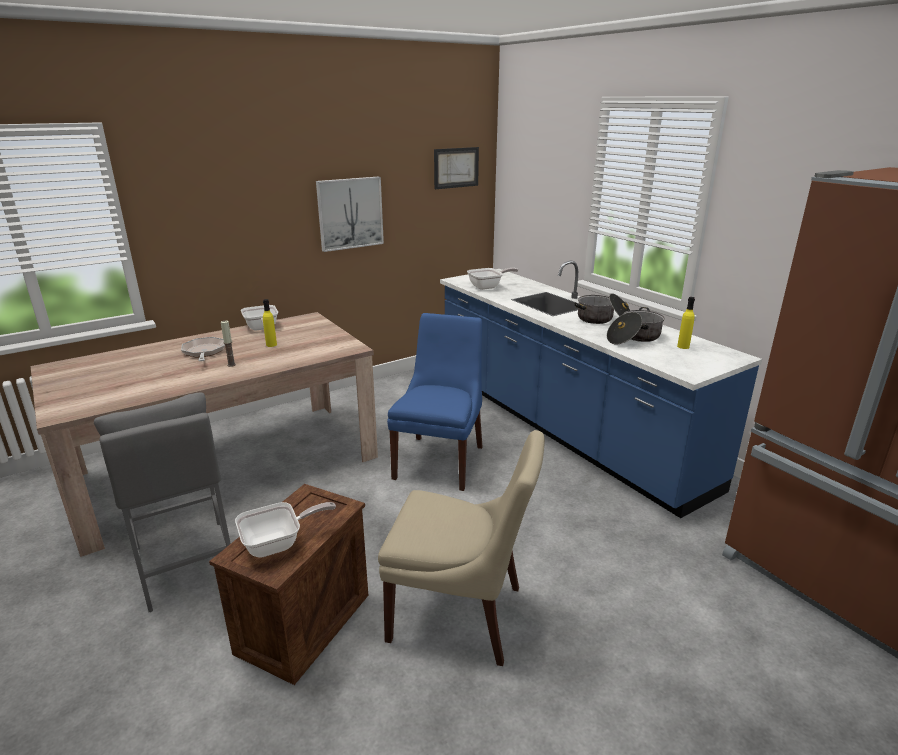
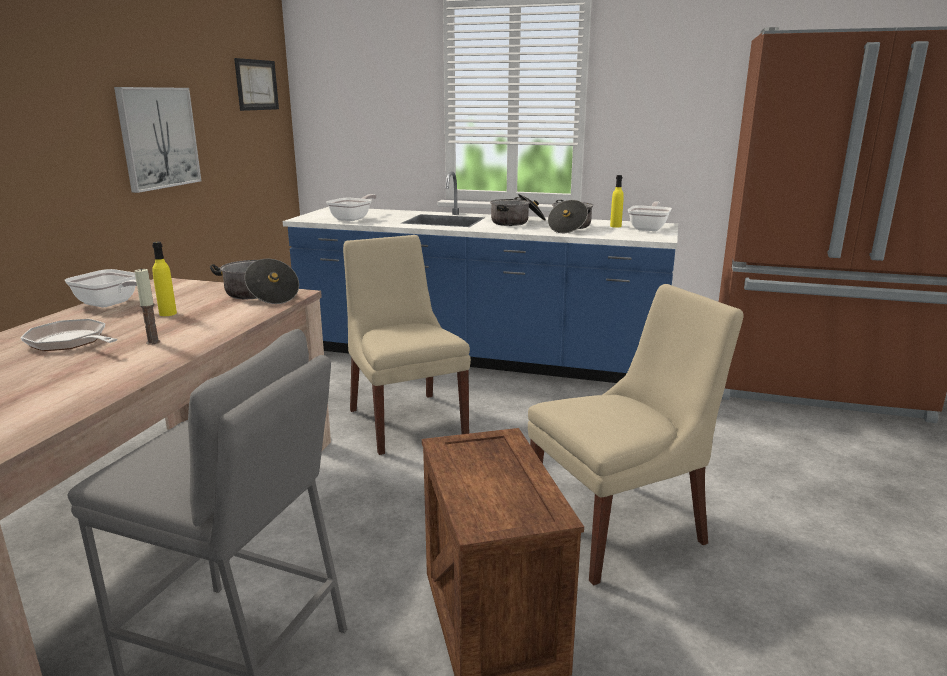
camera: 40 degrees left, 5 degrees down
(278, 543) = (505, 493): frying pan -> frying pan (649, 228)
(334, 344) = (259, 295): none -> cooking pot
(440, 460) = (405, 420): blue chair -> beige chair

